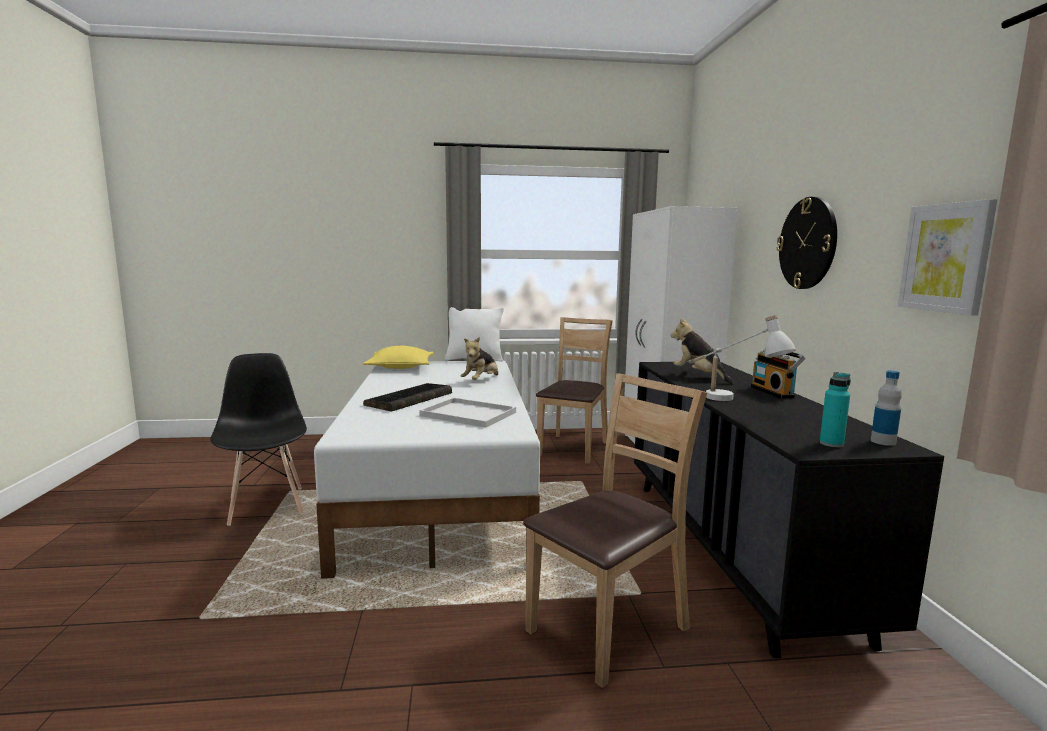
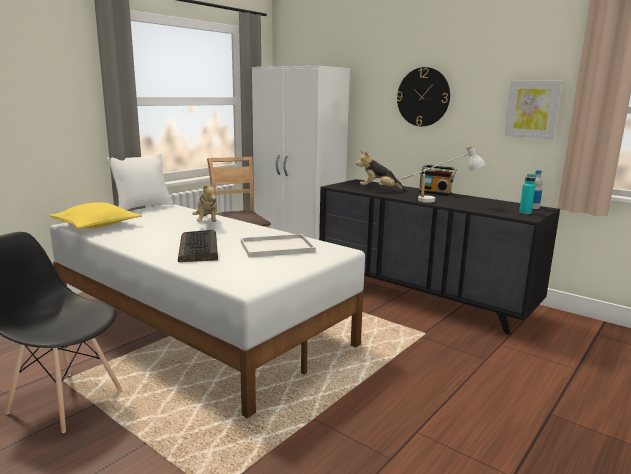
camera: 45 degrees left, 5 degrees up
(608, 627) = (440, 355): brown chair -> none

